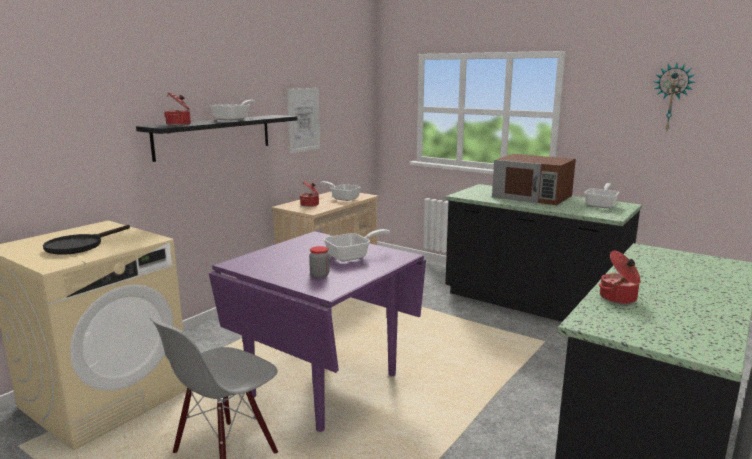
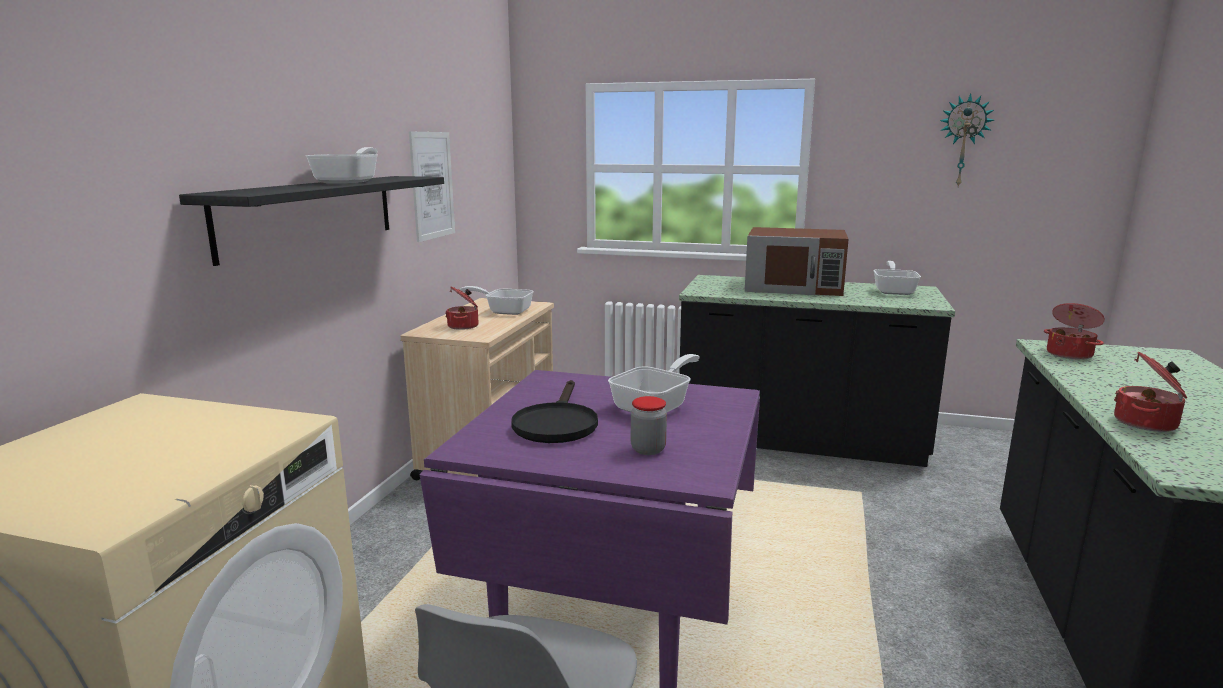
camera: 20 degrees left, 0 degrees up
(80, 245) = (132, 460): black frying pan -> black frying pan (556, 423)
(179, 124) = (268, 189): cooking pot -> cooking pot (1070, 354)

